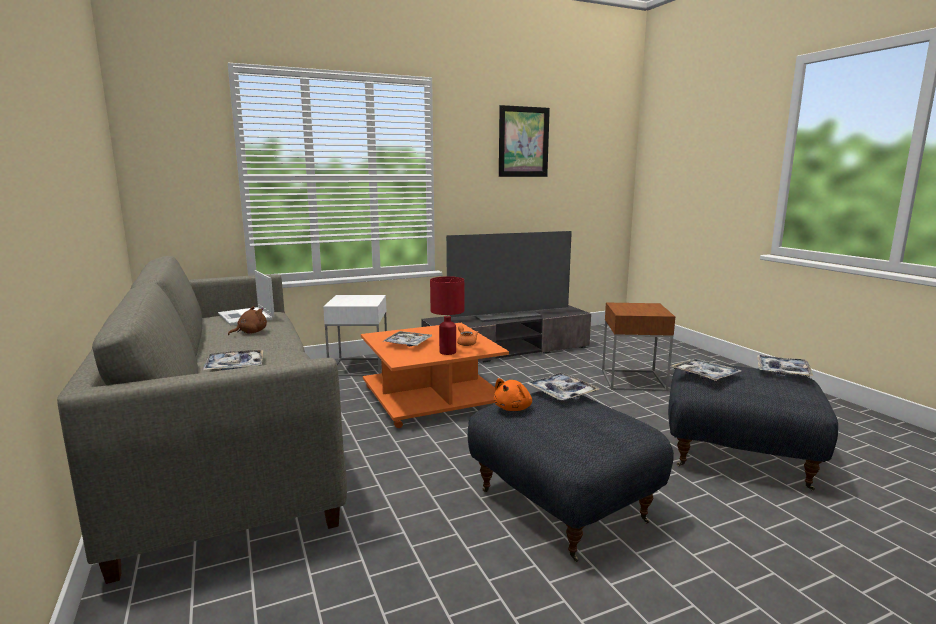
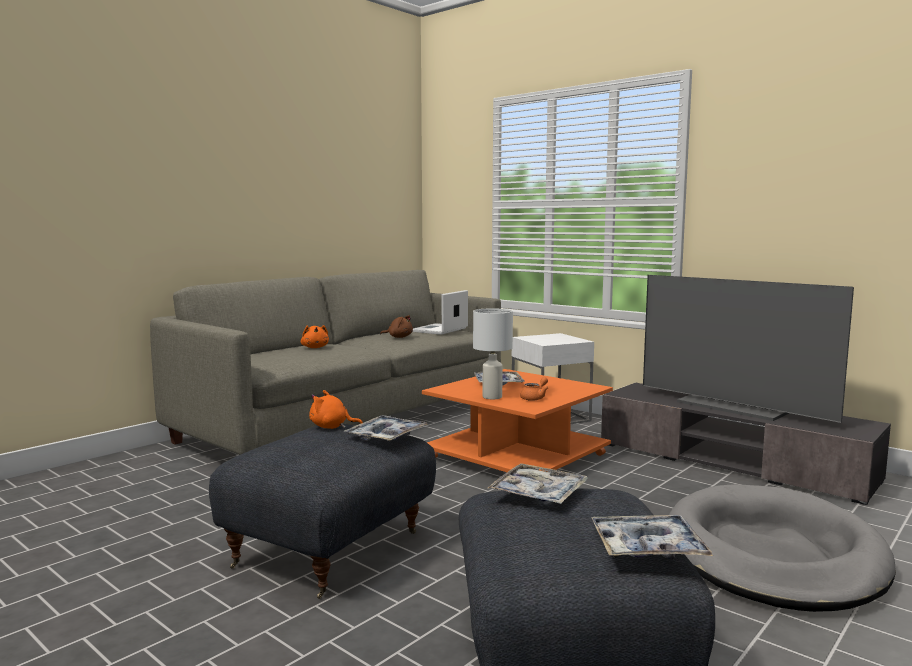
camera: 65 degrees right, 5 degrees down
(235, 366) = (315, 347): tray -> orange plush toy
(448, 352) = (492, 397): red table lamp -> white table lamp
(523, 142) = (841, 139): picture -> none
(633, 380) = (772, 554): brown side table -> grey dog bed

